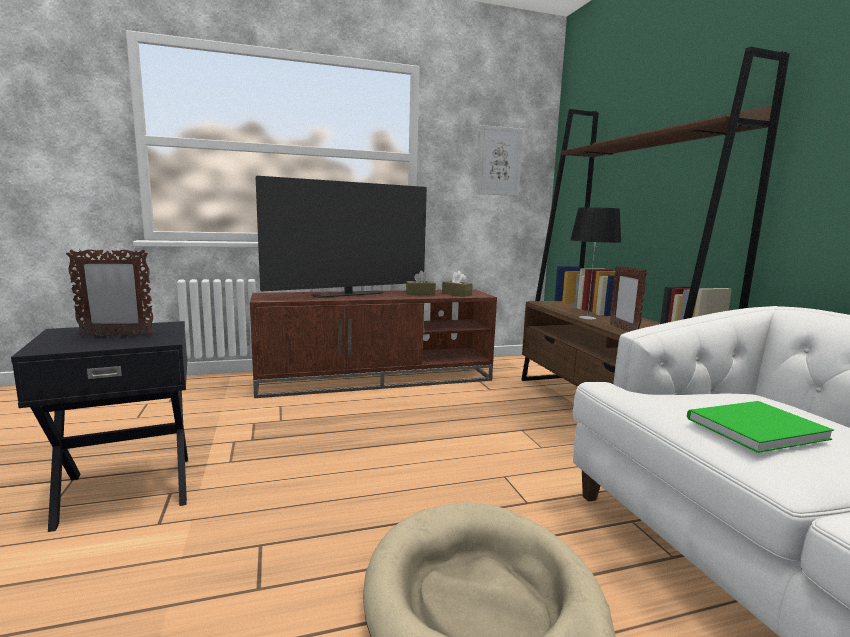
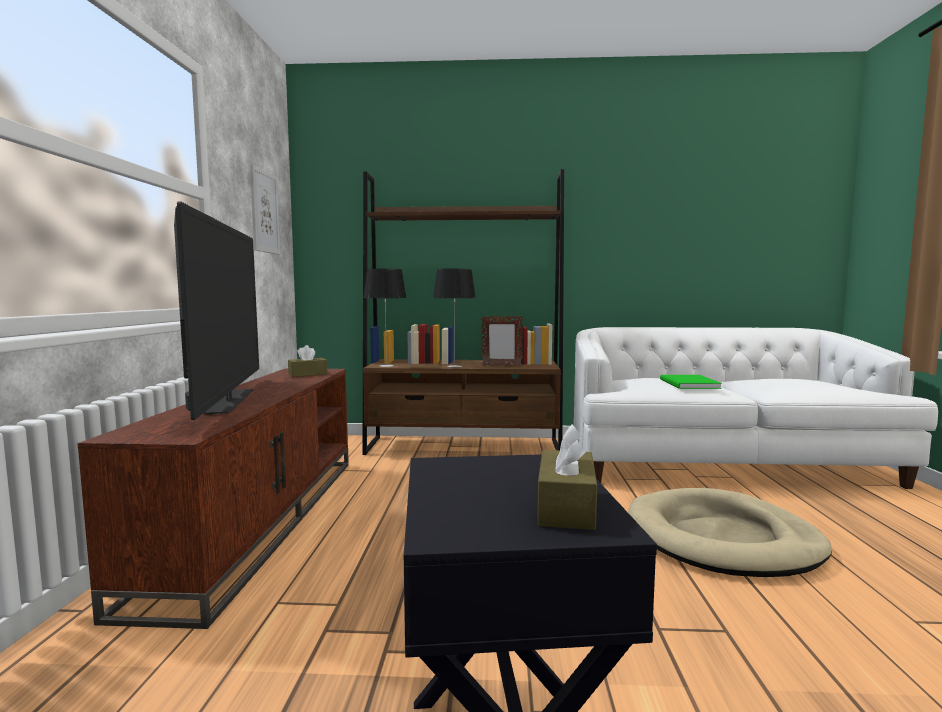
camera: 70 degrees left, 5 degrees down
(116, 336) = (515, 487): picture frame -> none
(420, 294) = (282, 382): brown tissue box -> brown tissue box (566, 507)
(546, 304) = (386, 366): none -> table lamp

